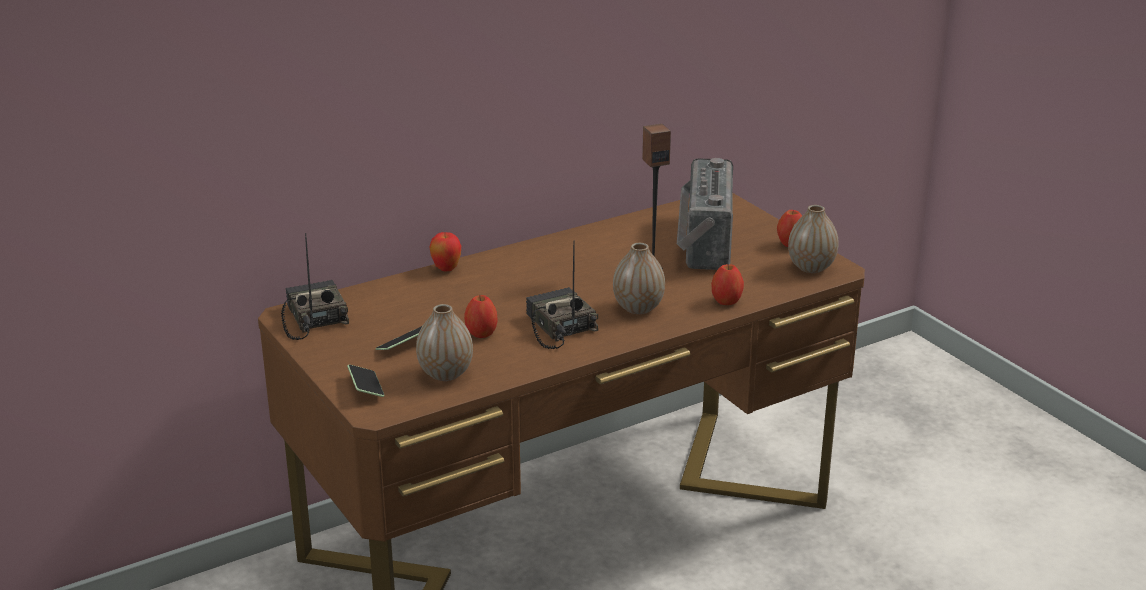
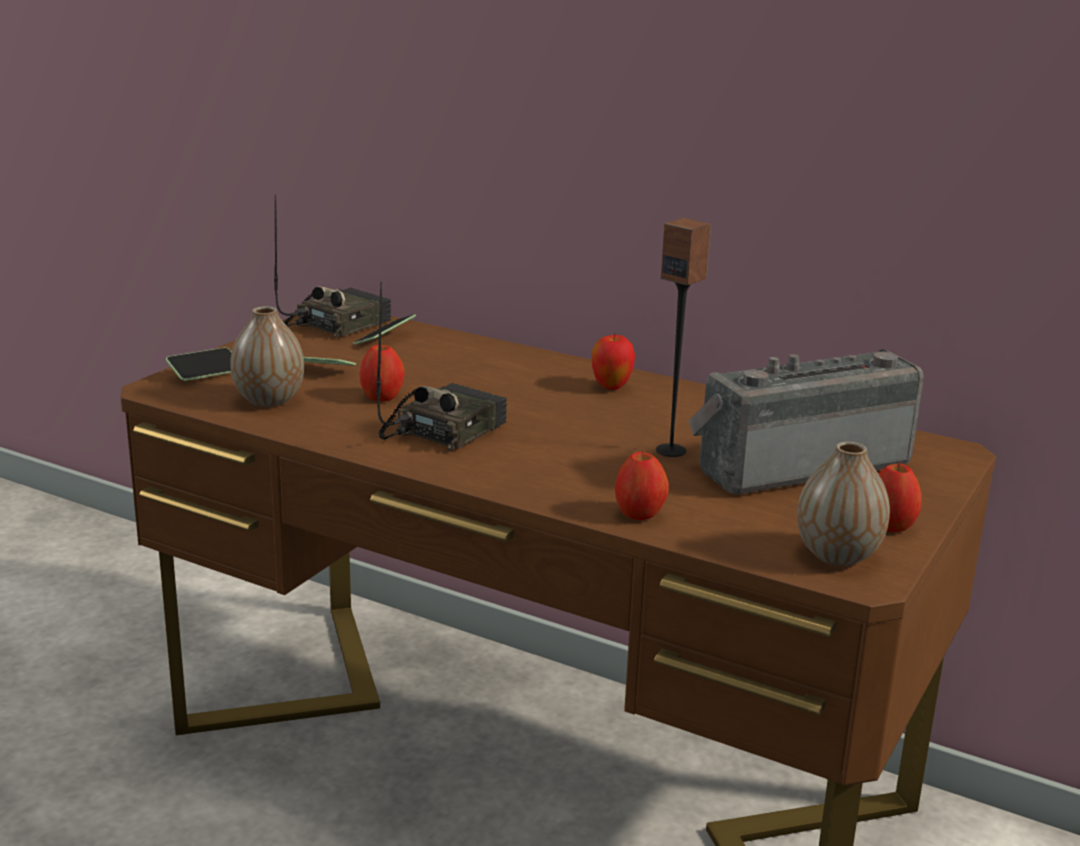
camera: 60 degrees right, 5 degrees down
(368, 307) = (385, 339): none -> phone
(446, 269) = (517, 351): apple -> apple (611, 387)
(638, 308) = (546, 463): vase -> none

